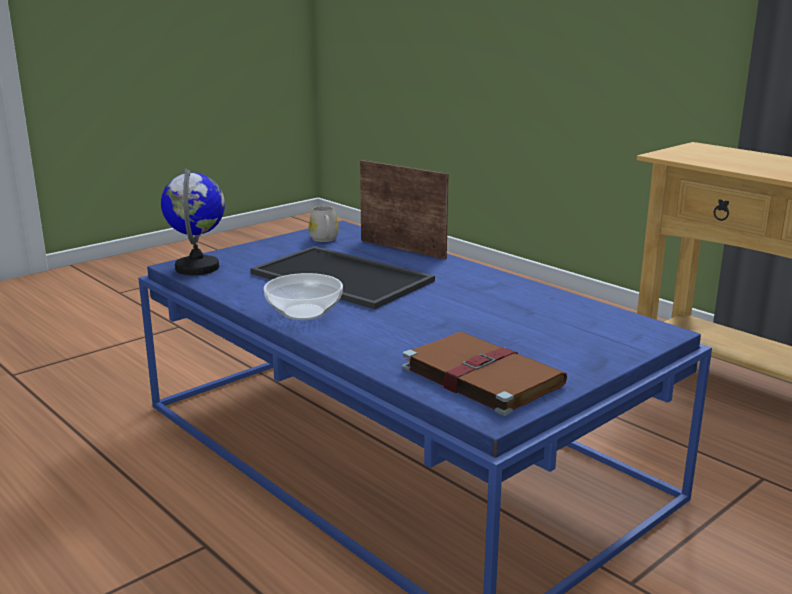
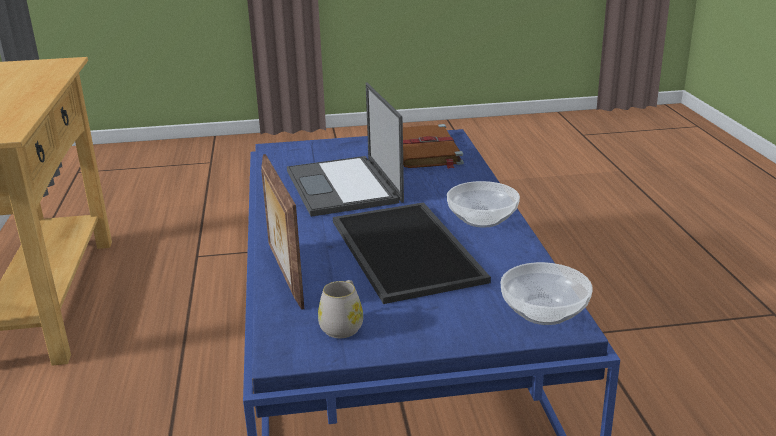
camera: 145 degrees left, 5 degrees up
(198, 268) = (544, 312): globe -> bowl
(486, 309) = (344, 187): none -> laptop

